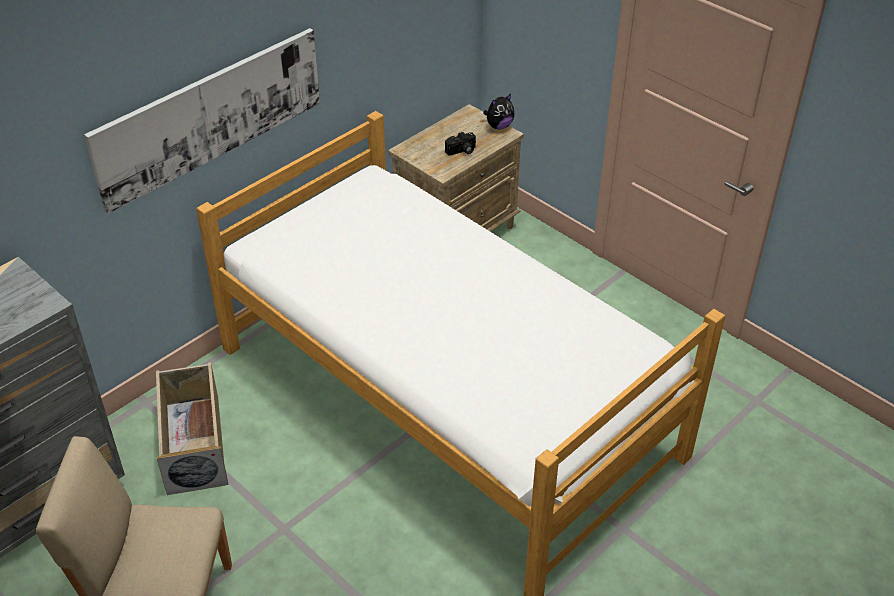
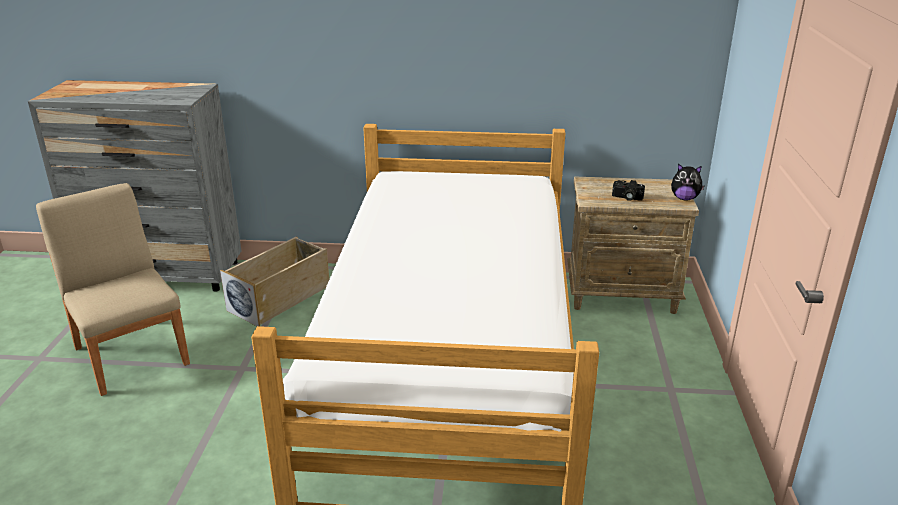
camera: 50 degrees right, 15 degrees down
(210, 116) = (394, 51): picture -> none

